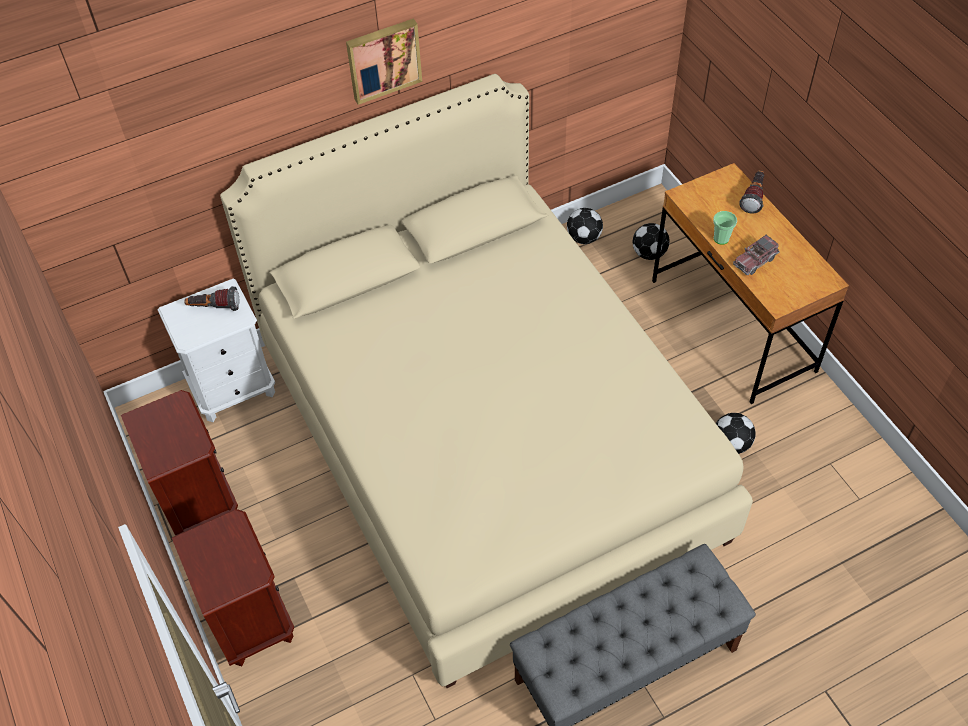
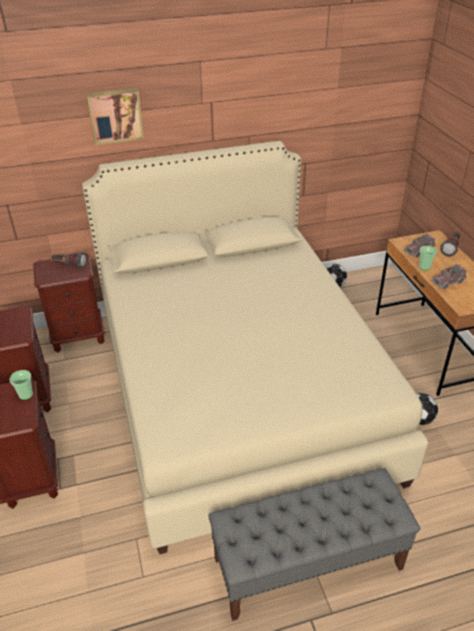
camera: 10 degrees right, 15 degrees down
(233, 389) = (78, 336): white nightstand -> brown nightstand
(241, 535) = (26, 394): none -> cup
(383, 59) = (203, 109): picture -> picture (115, 115)
(649, 253) = (376, 299): football -> none
(710, 208) = (419, 250): none -> toy truck

